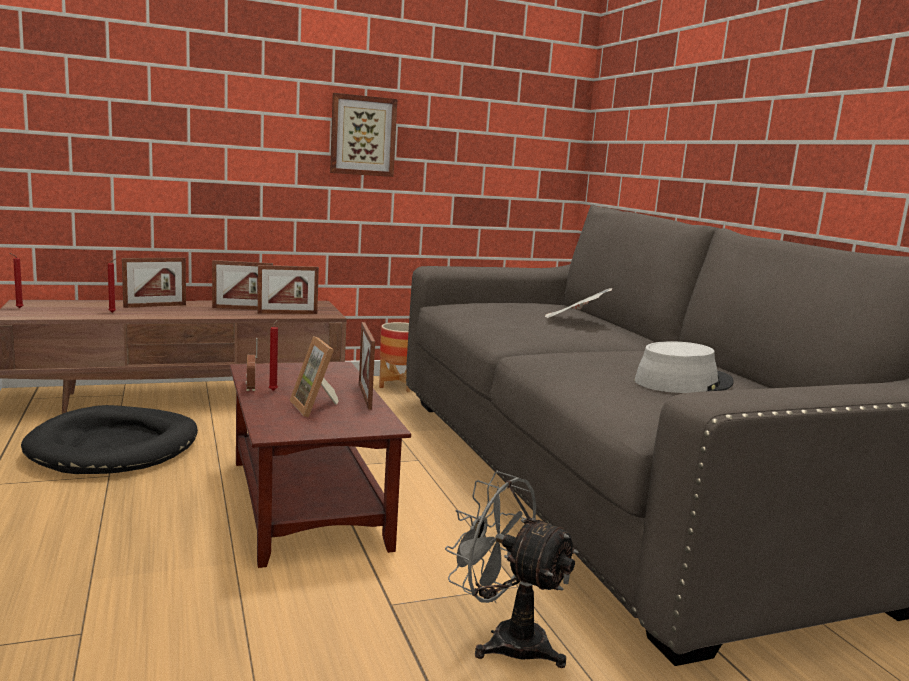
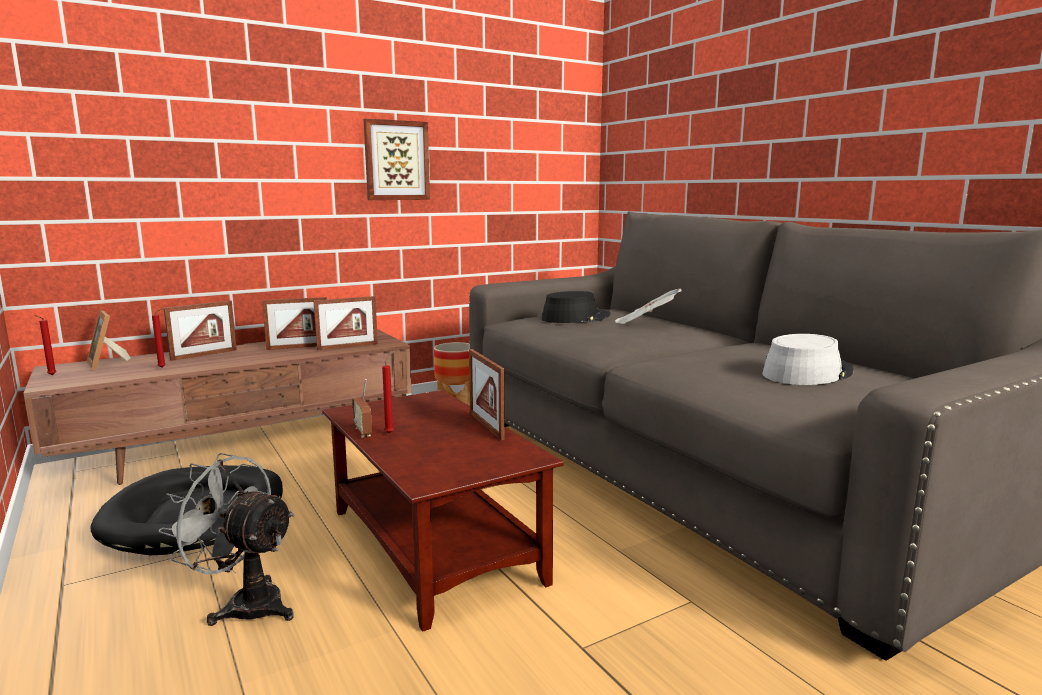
camera: 10 degrees left, 0 degrees up
(316, 407) = (448, 446): picture frame -> picture frame (108, 364)
(505, 639) = (716, 664): grey fan -> grey fan (245, 604)
(509, 308) = (575, 318): none -> black hat

